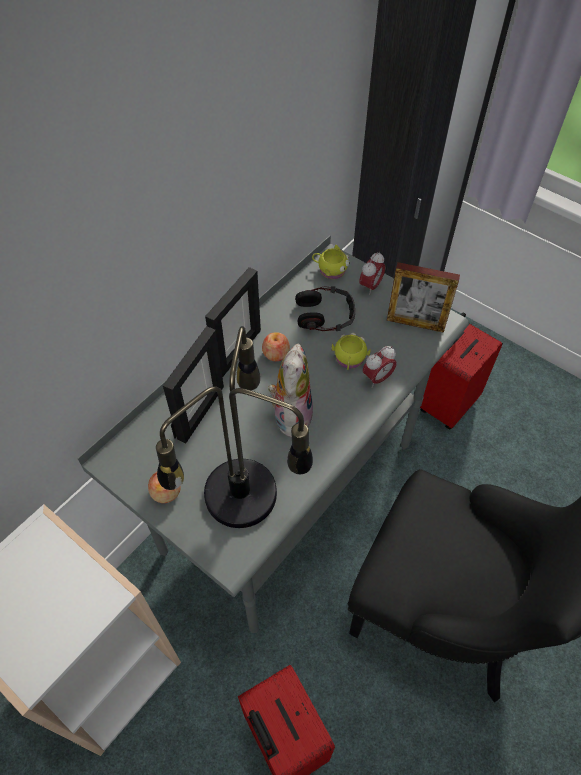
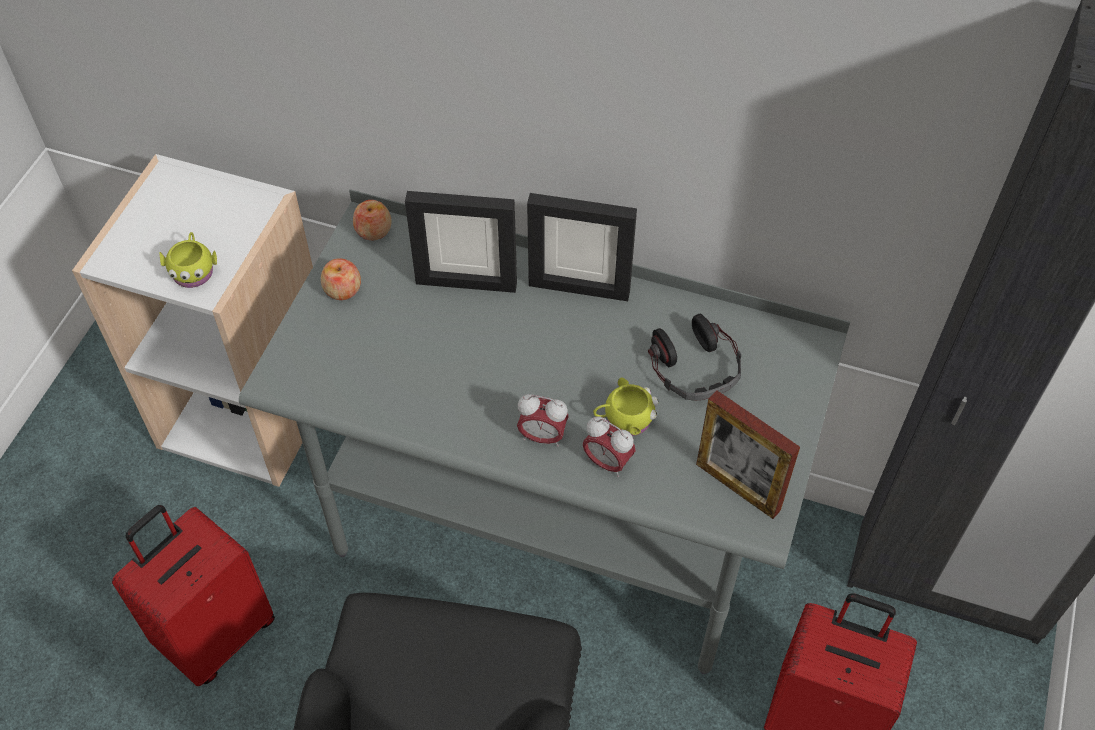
camera: 70 degrees right, 0 degrees up
(242, 495) = (363, 363): table lamp -> none
(276, 354) = (595, 331): apple -> apple (373, 230)
(291, 414) = (502, 378): plush toy -> none
(330, 270) = (787, 348): yellow mug -> yellow mug (193, 270)
(370, 286) = (783, 409): alarm clock -> alarm clock (542, 436)
(415, 323) = (738, 487): picture frame -> picture frame turned 45 degrees counterclockwise

